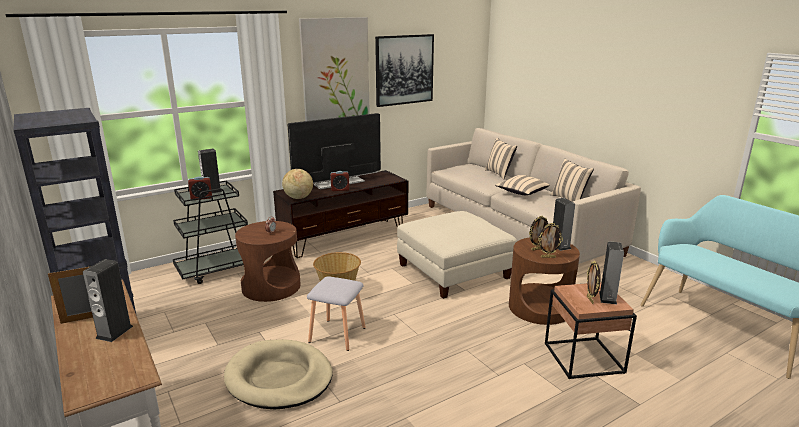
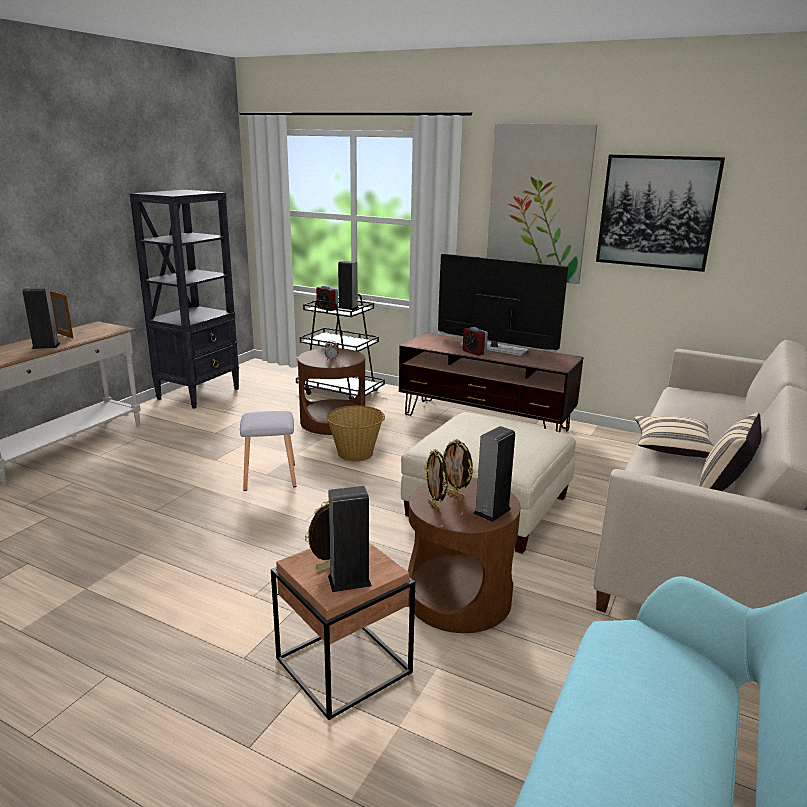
camera: 60 degrees right, 0 degrees up
(279, 378) = (178, 472): beige dog bed -> none
(298, 198) = (420, 344): globe -> none
(499, 174) = (734, 421): beige pillow -> none

